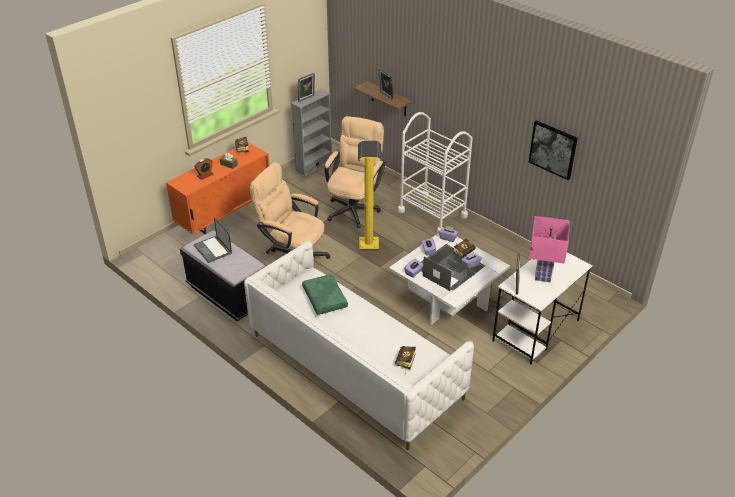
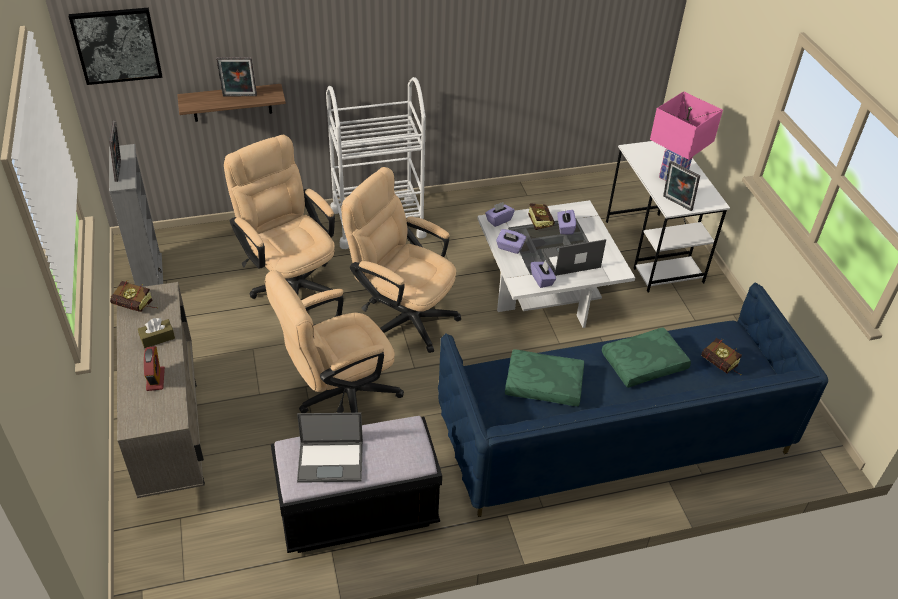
camera: 60 degrees left, 5 degrees up
(225, 222) = (173, 437): orange cabinet -> beige cabinet
(354, 366) = (612, 434): white sofa -> blue sofa
(369, 253) = (403, 315): yellow floor lamp -> beige office chair
(375, 331) = (644, 364): none -> green pillow
(553, 149) = (538, 37): picture -> picture (117, 45)

